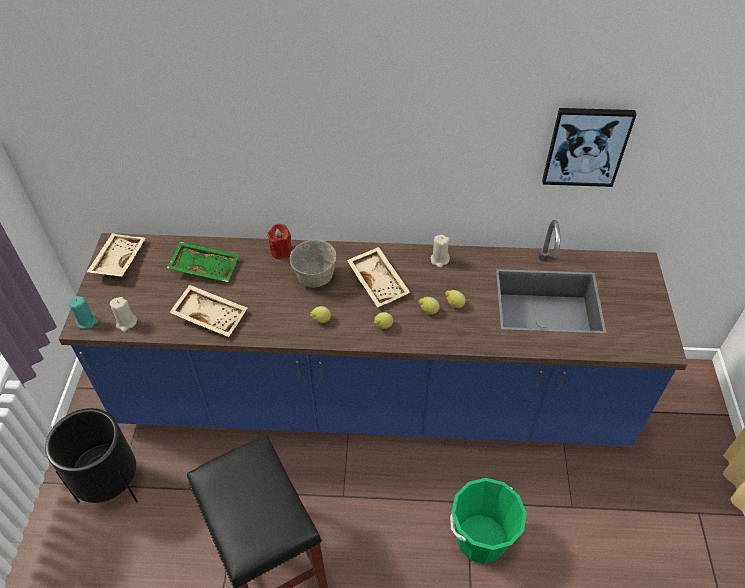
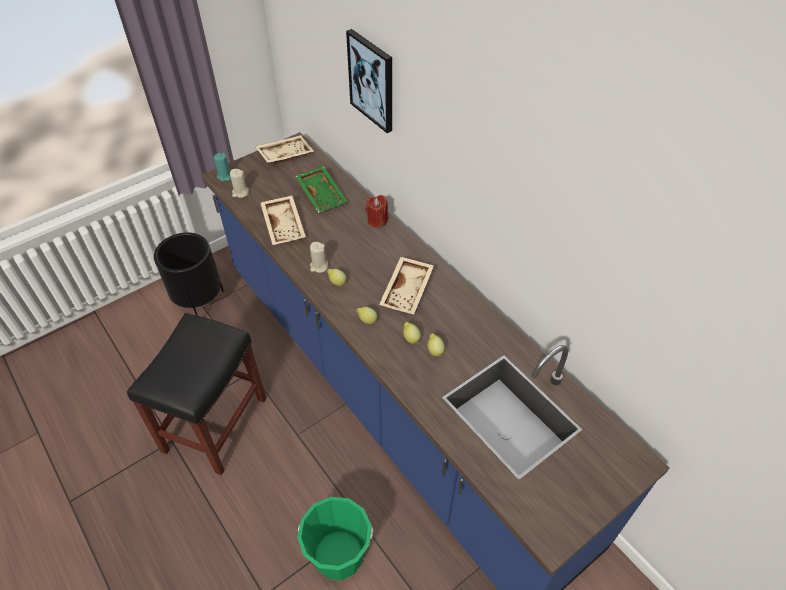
camera: 50 degrees right, 0 degrees up
(315, 279) = (371, 255): grey bowl -> none
(439, 260) = (471, 312): beige candle -> beige candle (319, 266)
(586, 146) = (622, 292): picture -> picture (372, 81)

